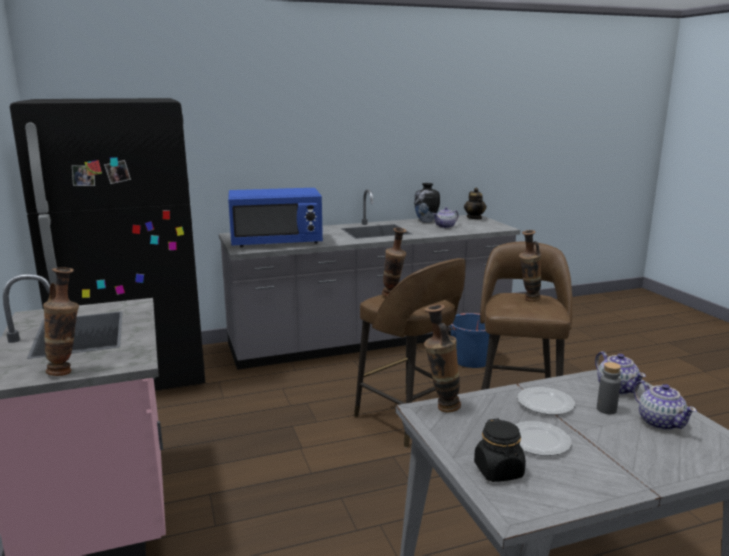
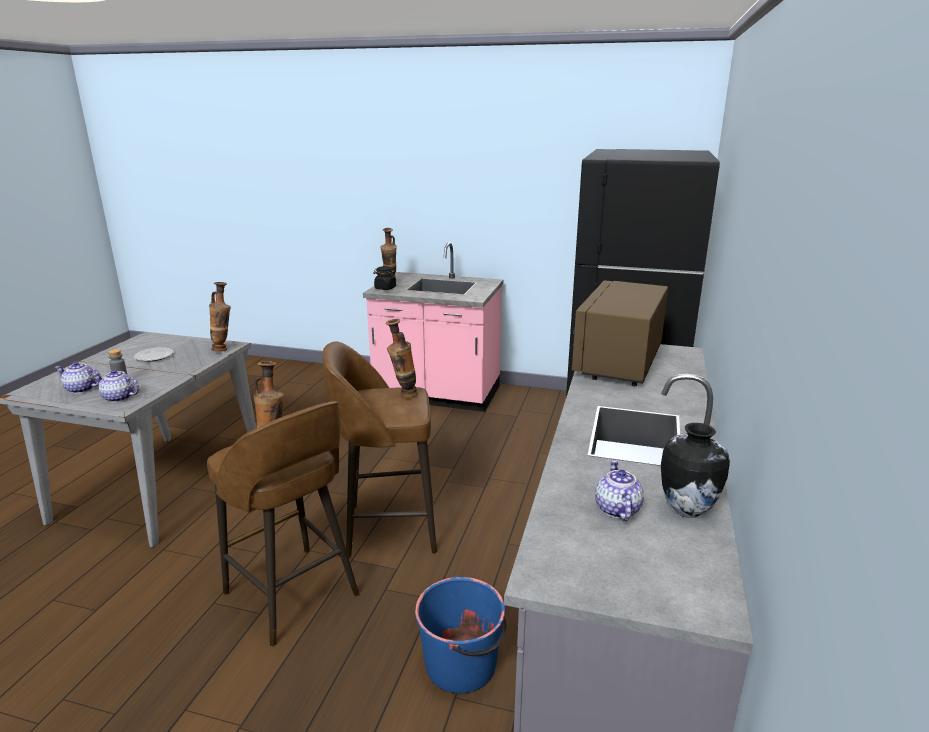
camera: 125 degrees right, 5 degrees up
(276, 242) = (619, 362): blue microwave -> brown microwave
(474, 218) = (688, 598): teapot -> none
(498, 471) = (165, 342): black jar -> black jar (385, 288)
(545, 404) = (164, 371): plate -> none

